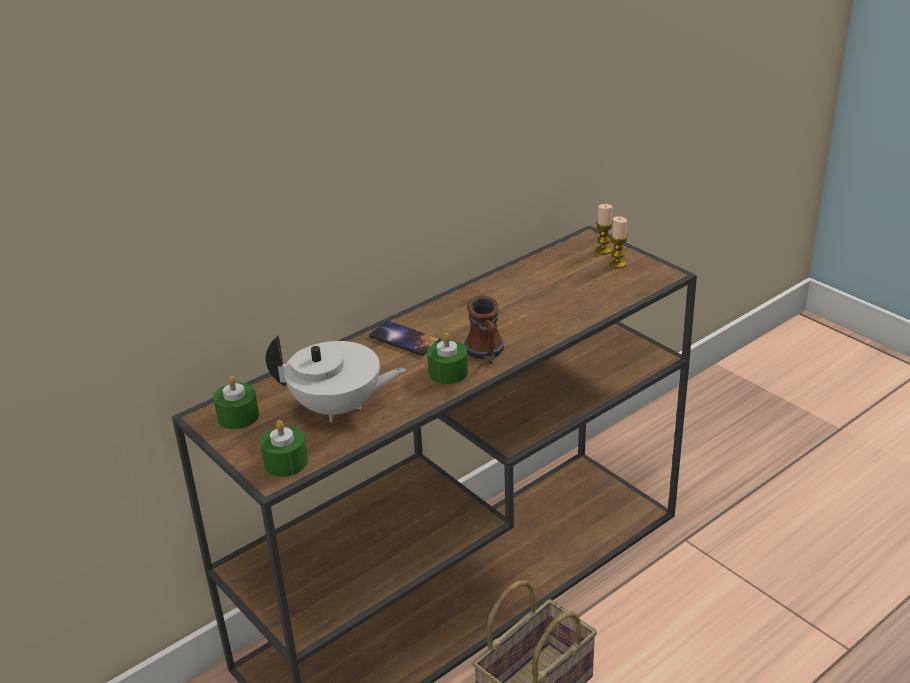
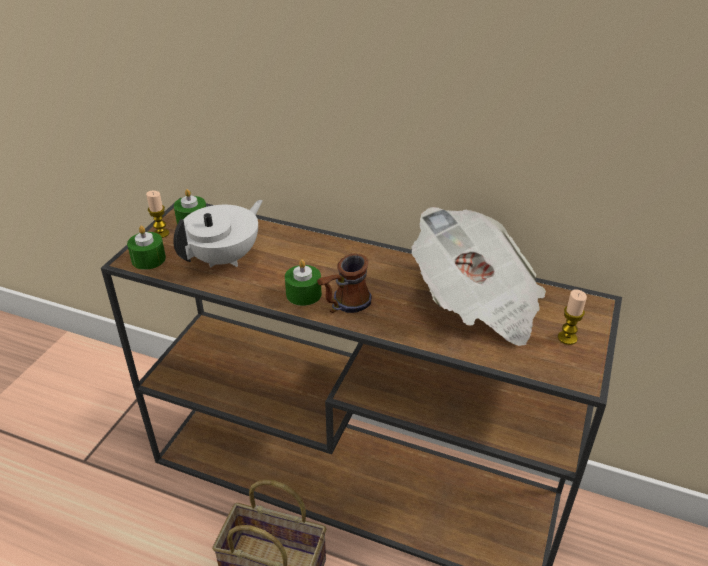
camera: 60 degrees right, 5 degrees up
(338, 408) = (225, 258): white teapot -> white teapot turned 120 degrees counterclockwise
(404, 339) = (335, 256): phone -> none
(542, 288) = (477, 303): none -> newspaper
(603, 250) = (583, 320): candle -> candle (161, 233)

